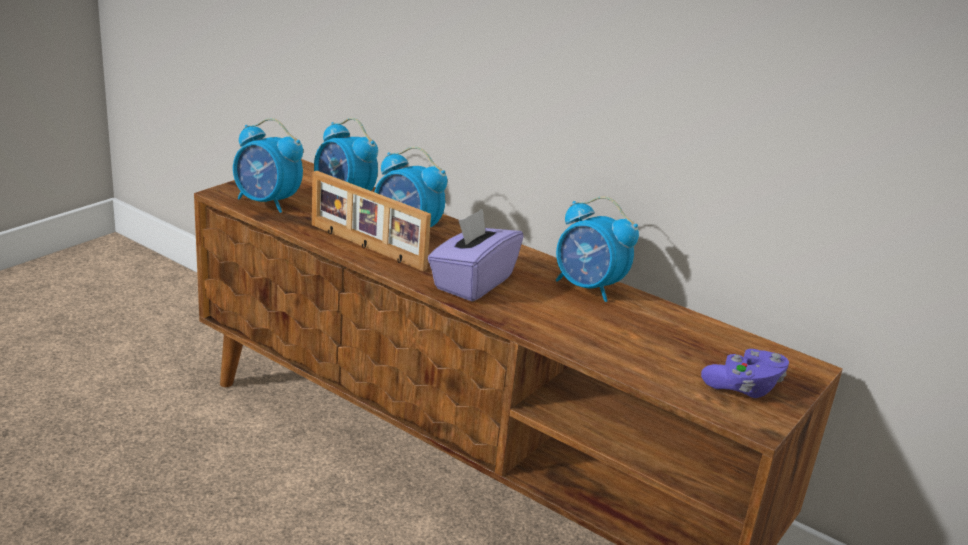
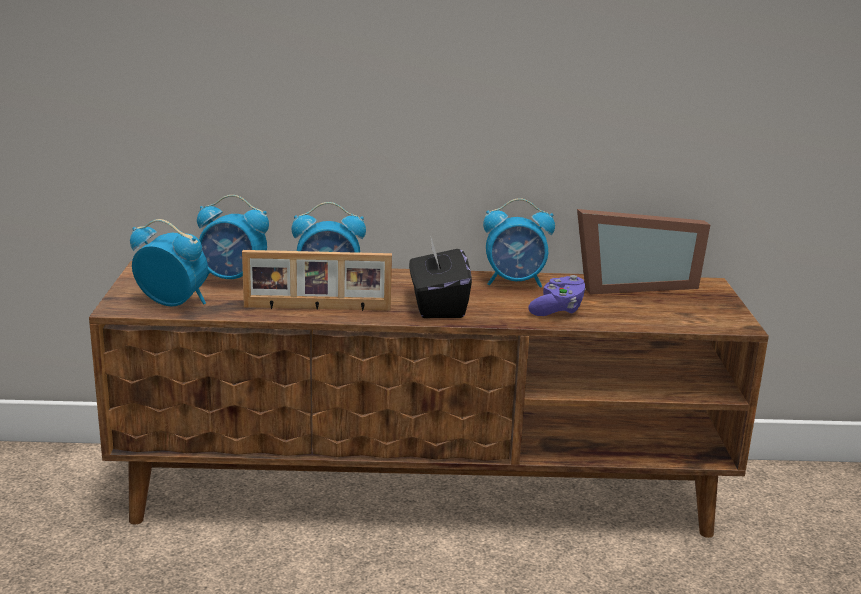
camera: 35 degrees left, 5 degrees down
(267, 203) = (173, 303): alarm clock -> alarm clock turned 150 degrees counterclockwise
(472, 282) = (437, 306): purple tissue box -> black tissue box
(710, 334) = (631, 284): none -> picture frame
(744, 387) = (698, 308): purple game controller -> purple game controller (558, 310)

